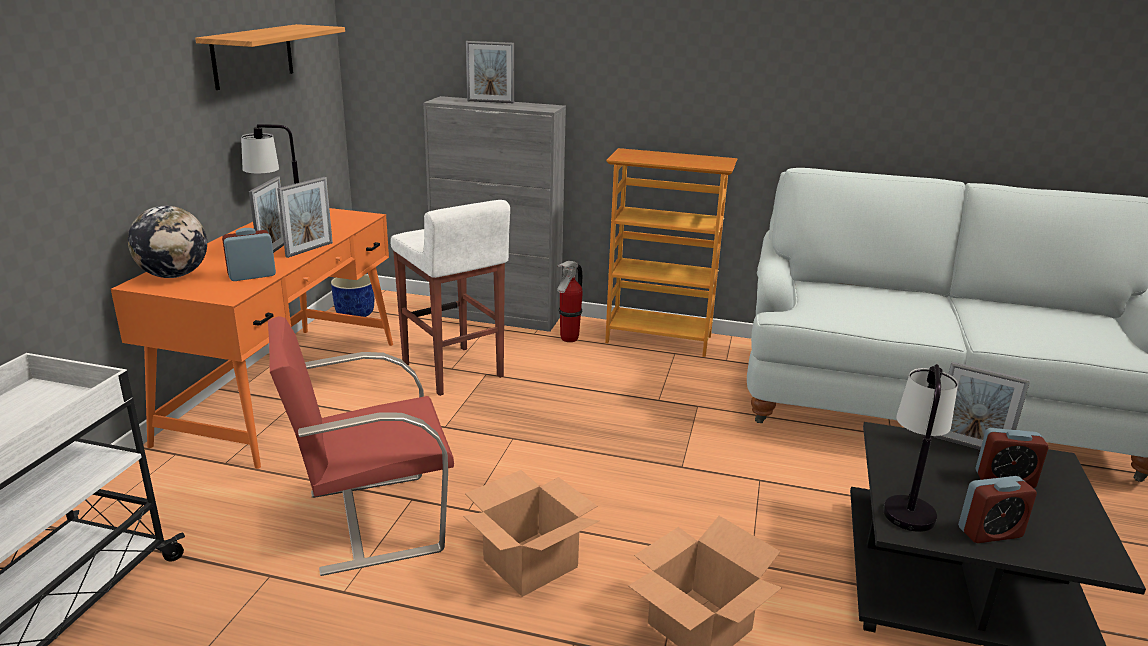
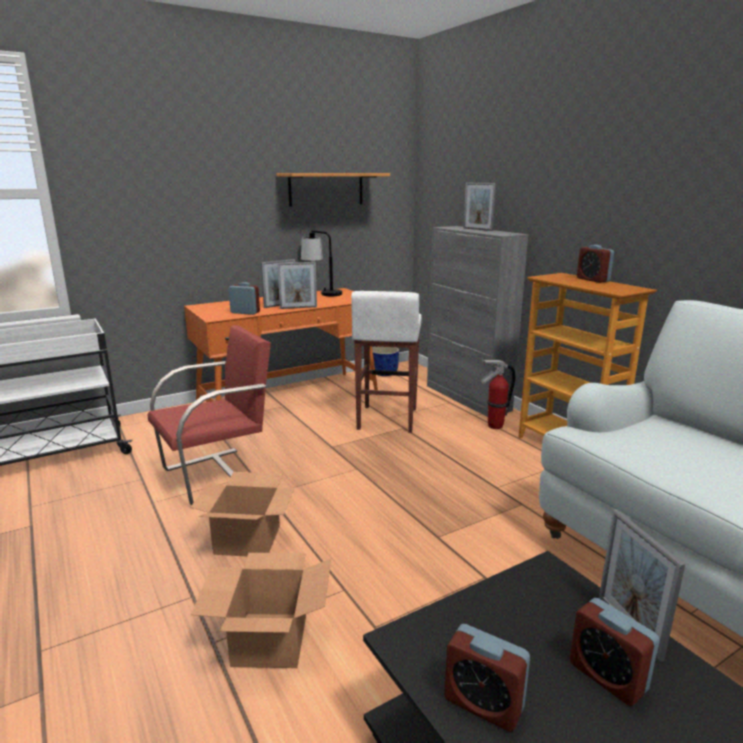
camera: 45 degrees right, 5 degrees down
(174, 275) = (217, 306): globe -> none
(371, 520) = (218, 476): red chair -> red chair turned 120 degrees clockwise
(667, 154) = (592, 280): none -> alarm clock
(907, 501) = (453, 627): table lamp -> none

